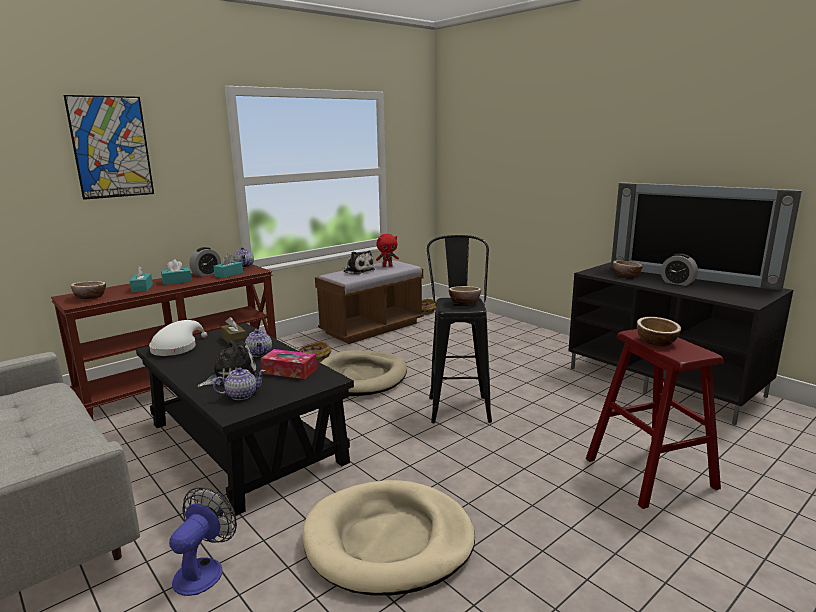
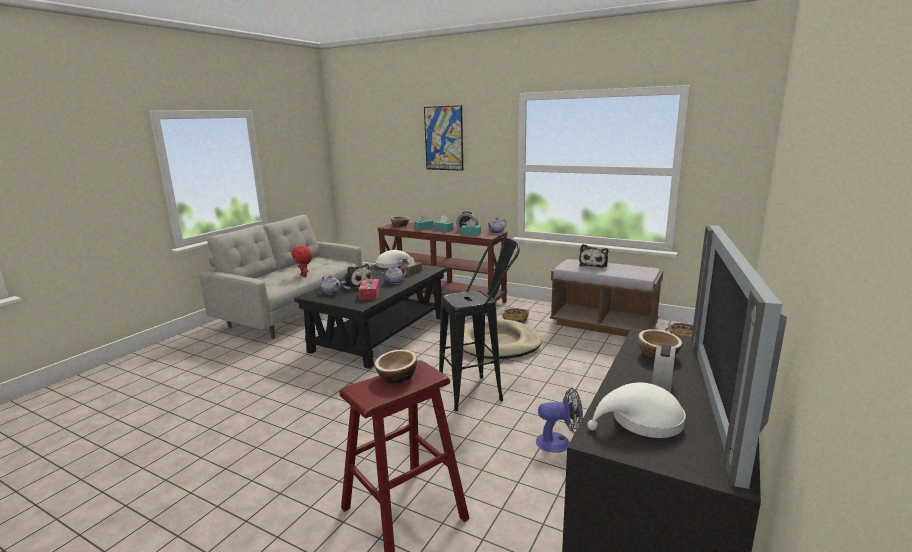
camera: 70 degrees right, 0 degrees up
(203, 569) = (264, 358): fan -> fan (559, 442)
(387, 266) = (627, 270): red plush toy -> red plush toy (304, 276)
(388, 541) = (288, 399): beige dog bed -> none
(464, 302) = (472, 298): bowl -> none
(721, 292) = (642, 422): none -> white hat

